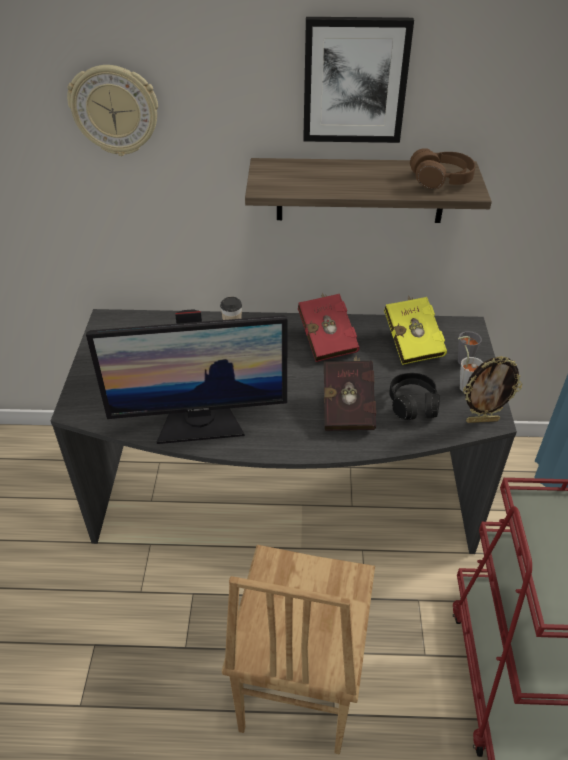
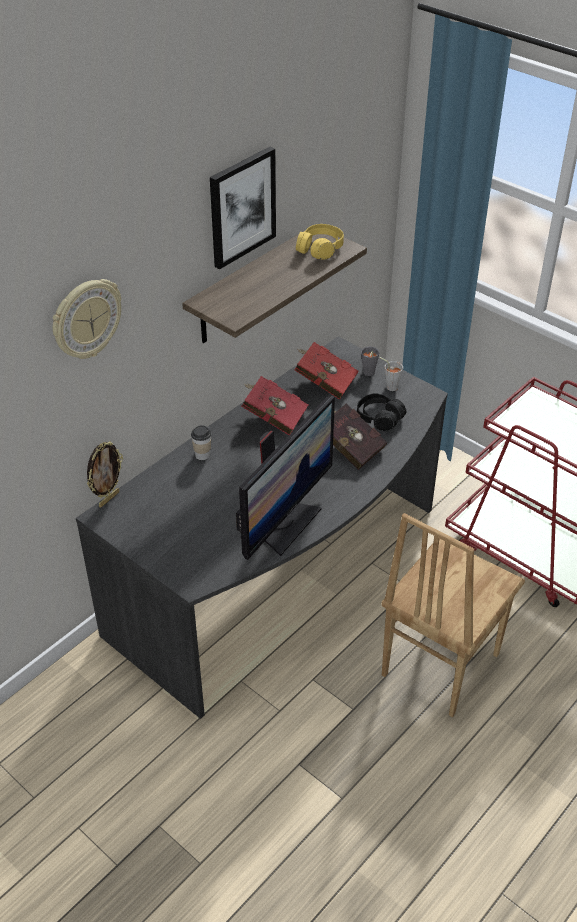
camera: 50 degrees left, 0 degrees up
(297, 686) = (438, 664): brown chair -> brown chair turned 75 degrees clockwise
(412, 342) = (324, 381): yellow book -> red book
(441, 180) = (320, 249): brown headphones -> yellow headphones
(482, 420) = (424, 399): picture frame -> picture frame (108, 499)

